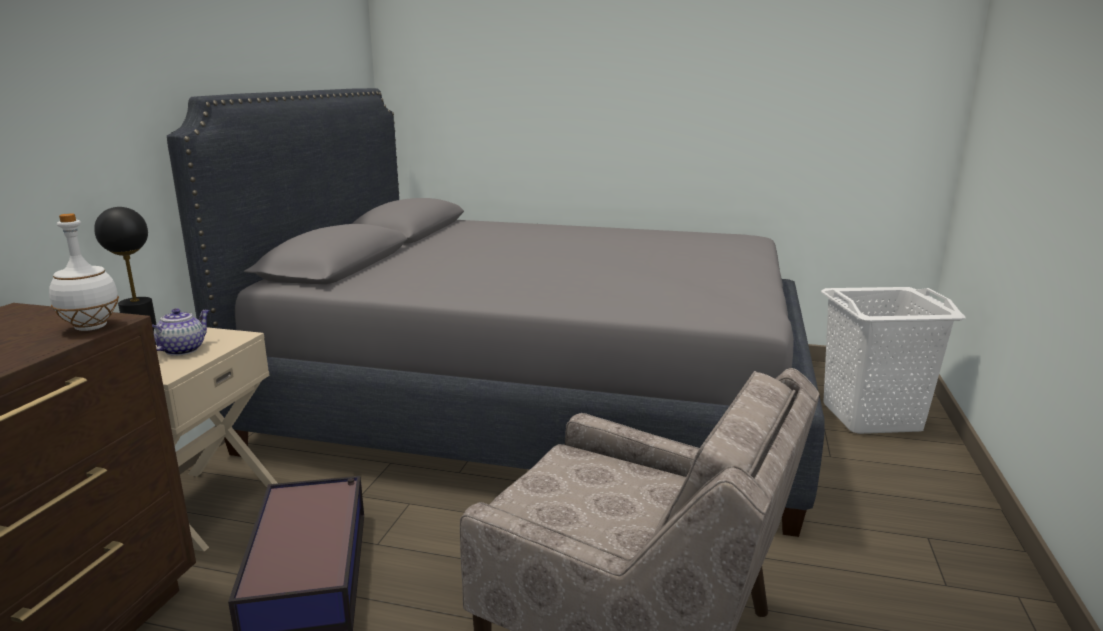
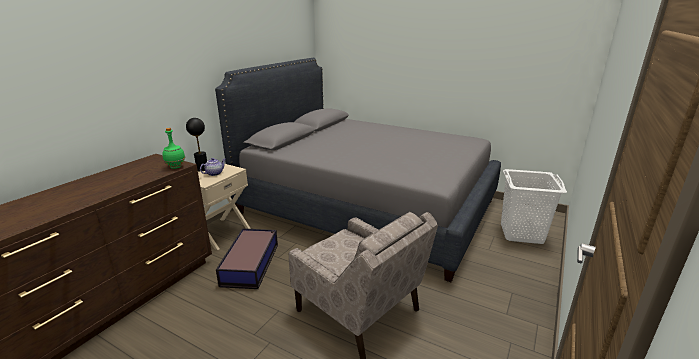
camera: 15 degrees right, 5 degrees up
(90, 327) = (175, 167): white bottle -> green bottle

